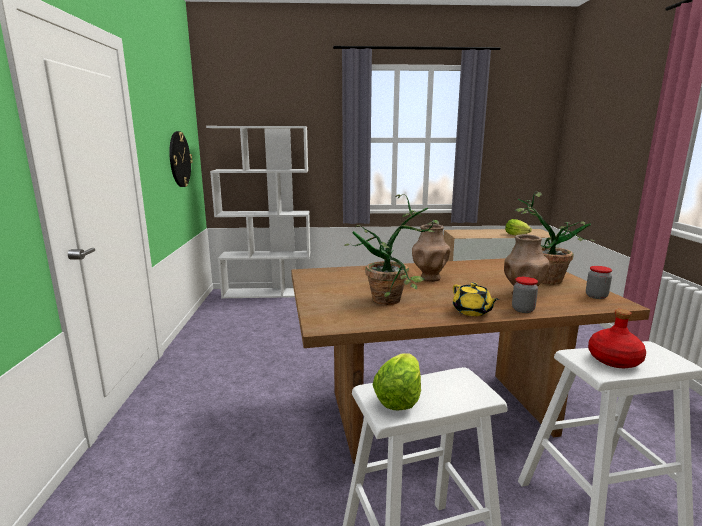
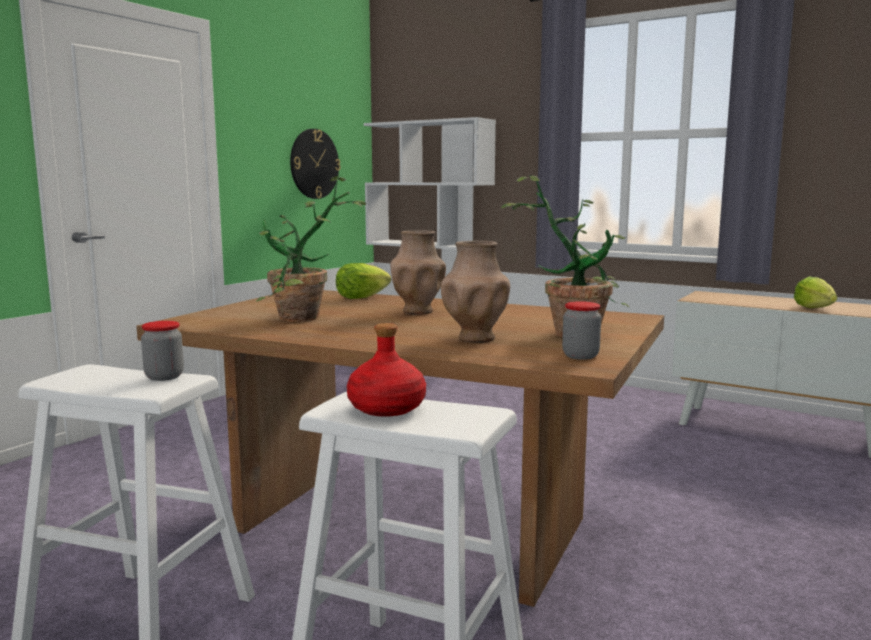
camera: 35 degrees right, 5 degrees down
(398, 399) = (87, 376): lettuce -> lettuce (361, 297)
(472, 311) = (350, 339): yellow teapot -> none
(523, 310) = (417, 347): jar -> jar (164, 377)

